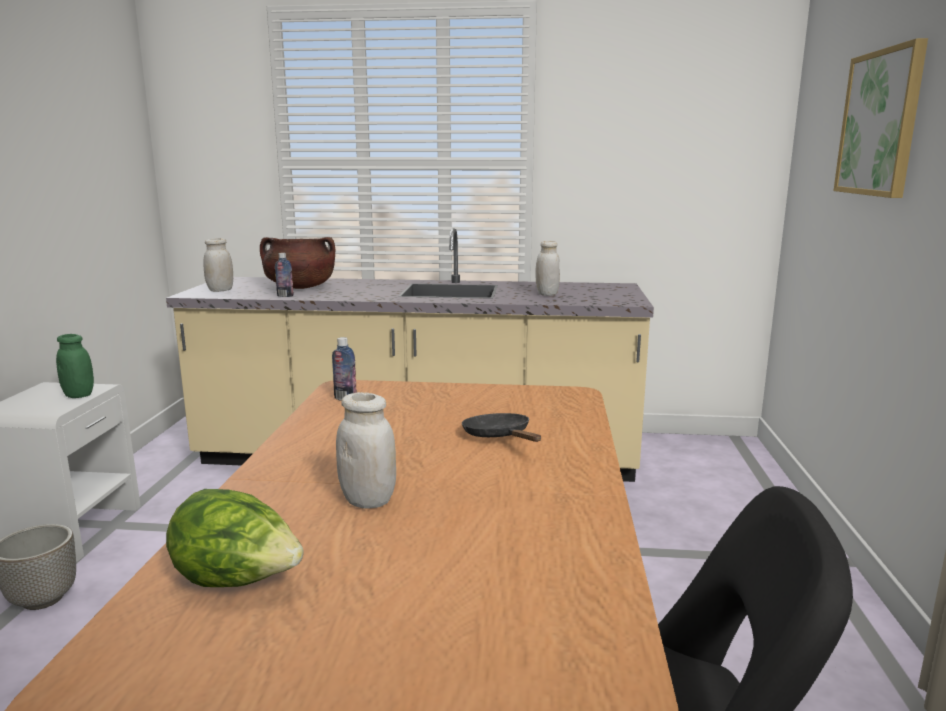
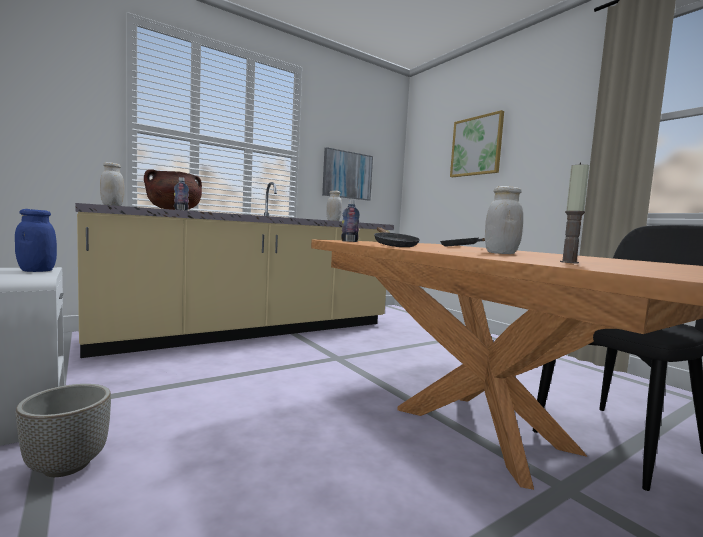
camera: 40 degrees left, 10 degrees down
(79, 395) = (37, 271): green jar -> blue jar
(238, 582) = (569, 262): lettuce -> candle
(316, 437) = (393, 246): none -> black frying pan
(639, 186) = (347, 175): none -> picture

